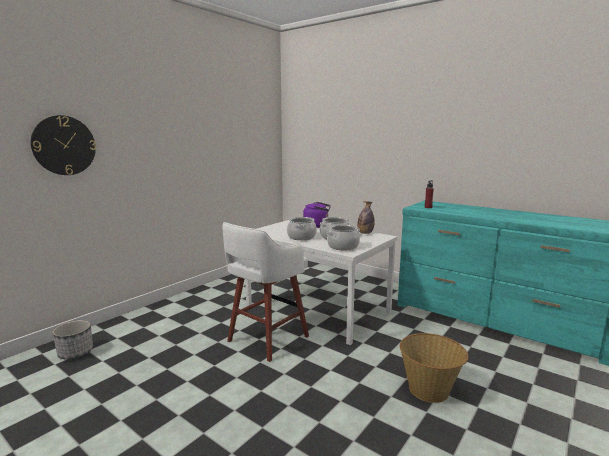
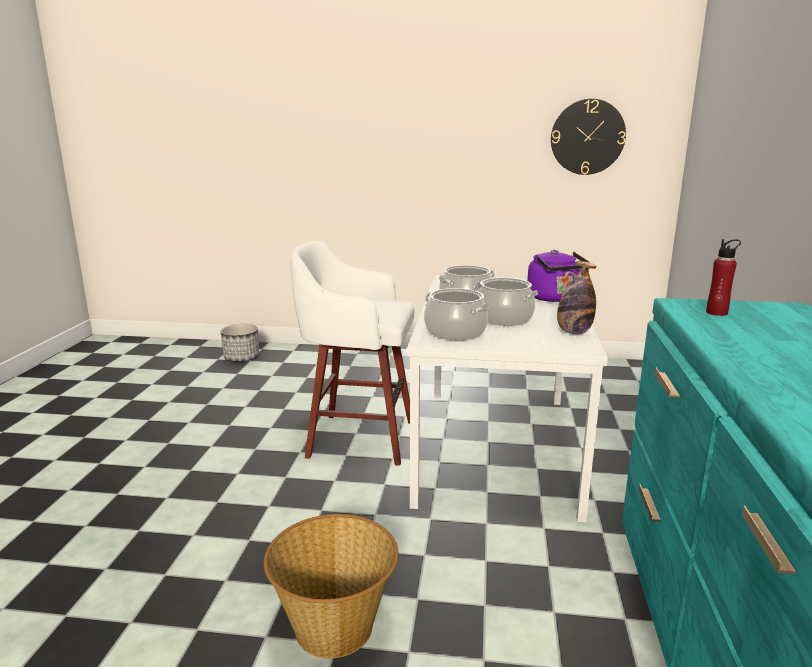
camera: 60 degrees right, 5 degrees up
(64, 145) = (279, 124): wall clock -> wall clock (587, 137)

